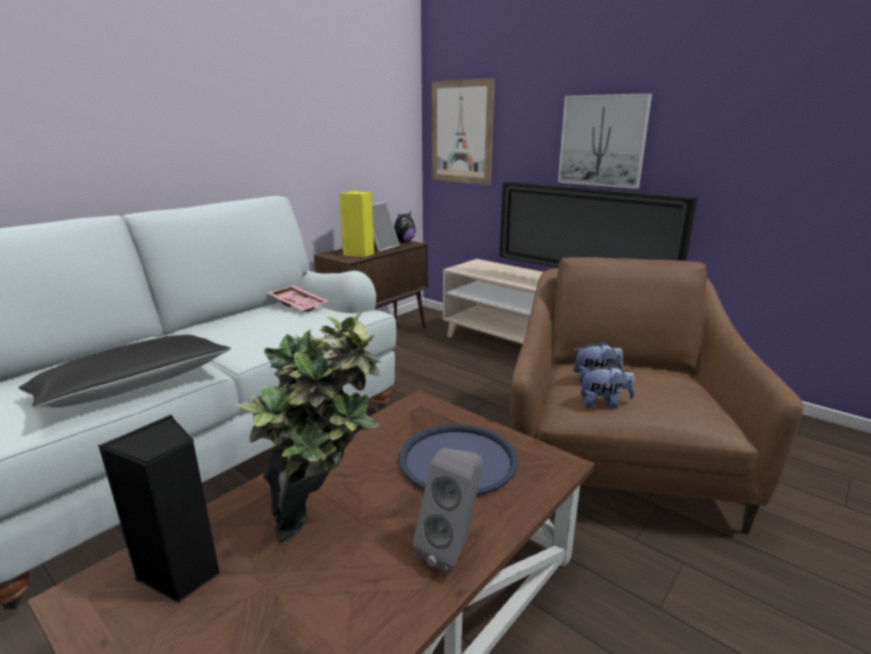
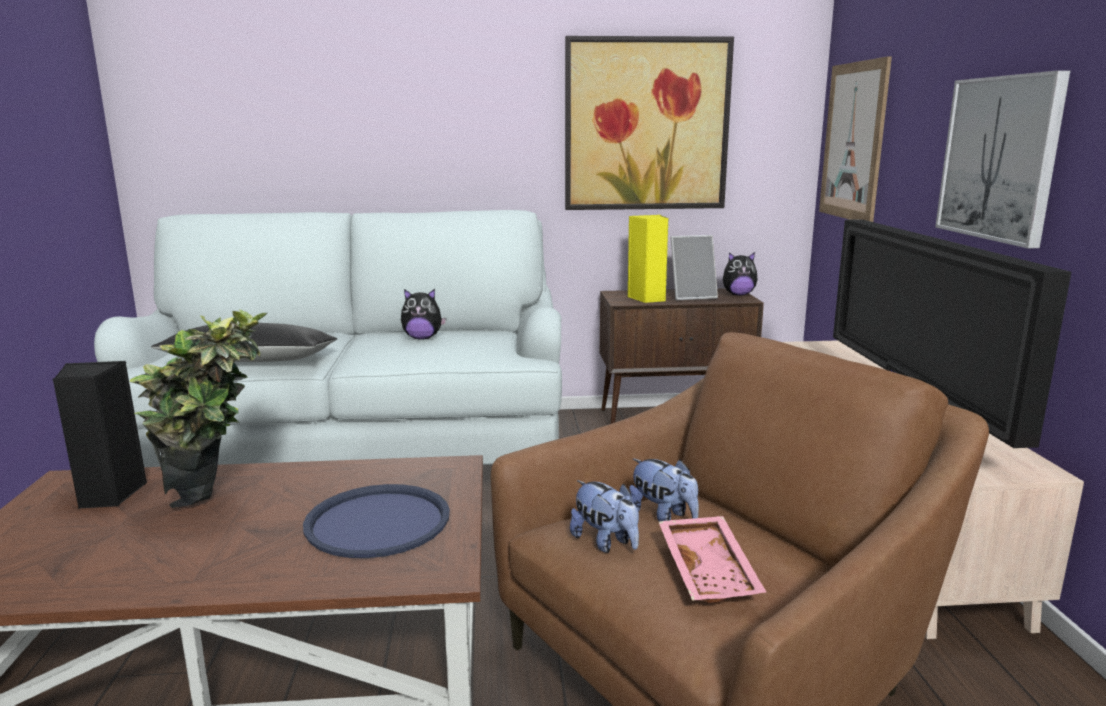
camera: 45 degrees right, 5 degrees down
(256, 320) = (422, 338): none -> plush toy
(299, 304) = (484, 335): pink tray -> pink tray (710, 571)
(329, 121) = (646, 125): none -> picture
(453, 549) = (232, 575): grey speaker -> none

